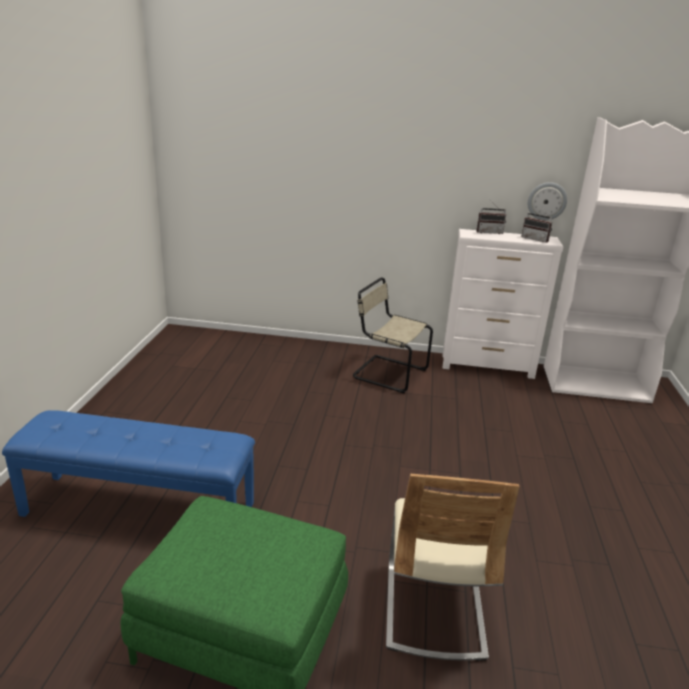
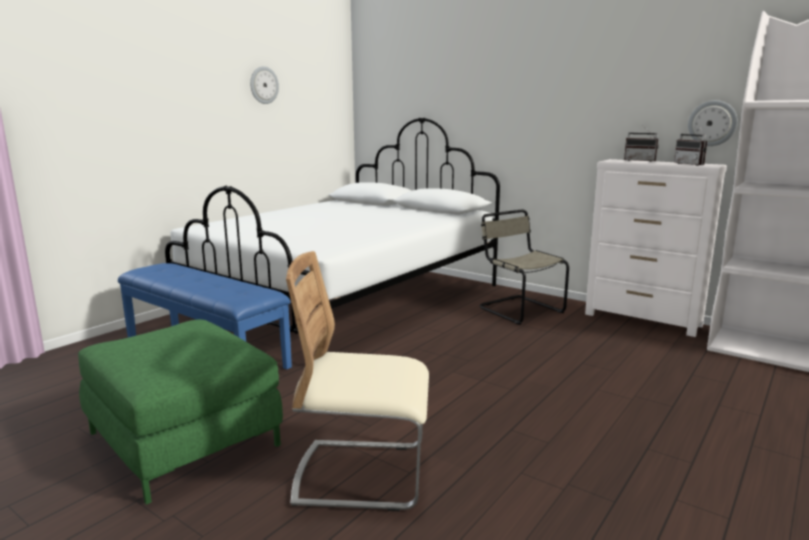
camera: 30 degrees right, 10 degrees down
(82, 152) = (263, 85): none -> wall clock
(218, 392) = (347, 300): none -> white bed
(433, 608) = (362, 475): beige chair -> beige chair turned 60 degrees clockwise

